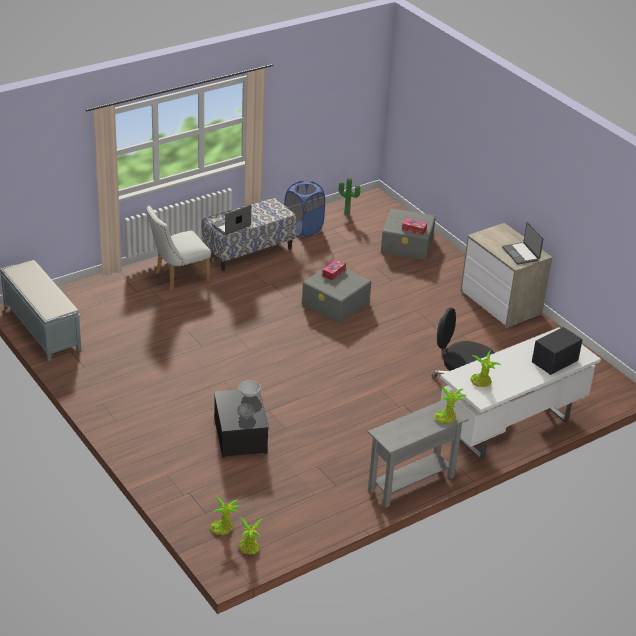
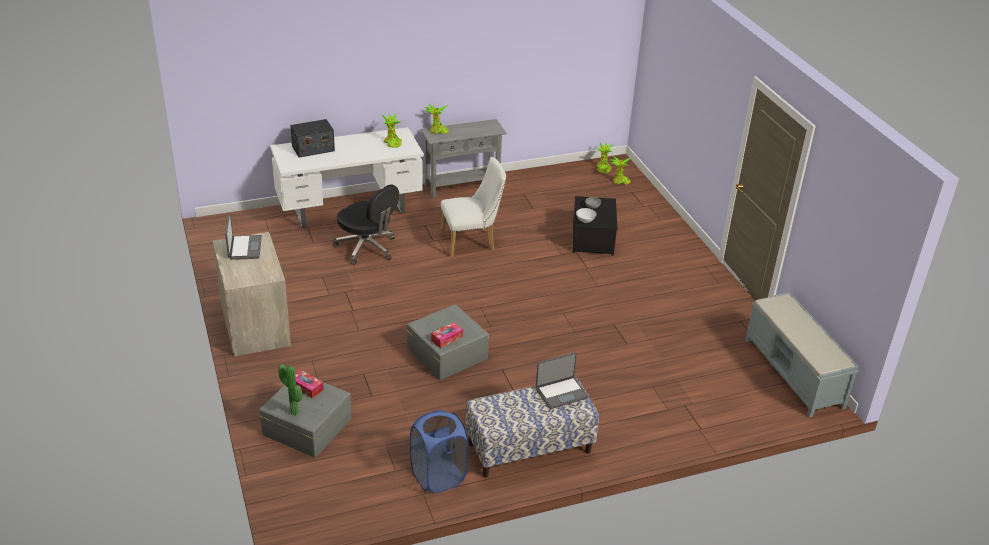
camera: 165 degrees left, 0 degrees up
(178, 278) = (631, 418): white chair -> white chair (472, 242)
(347, 213) = (358, 499): potted plant -> potted plant (293, 413)

